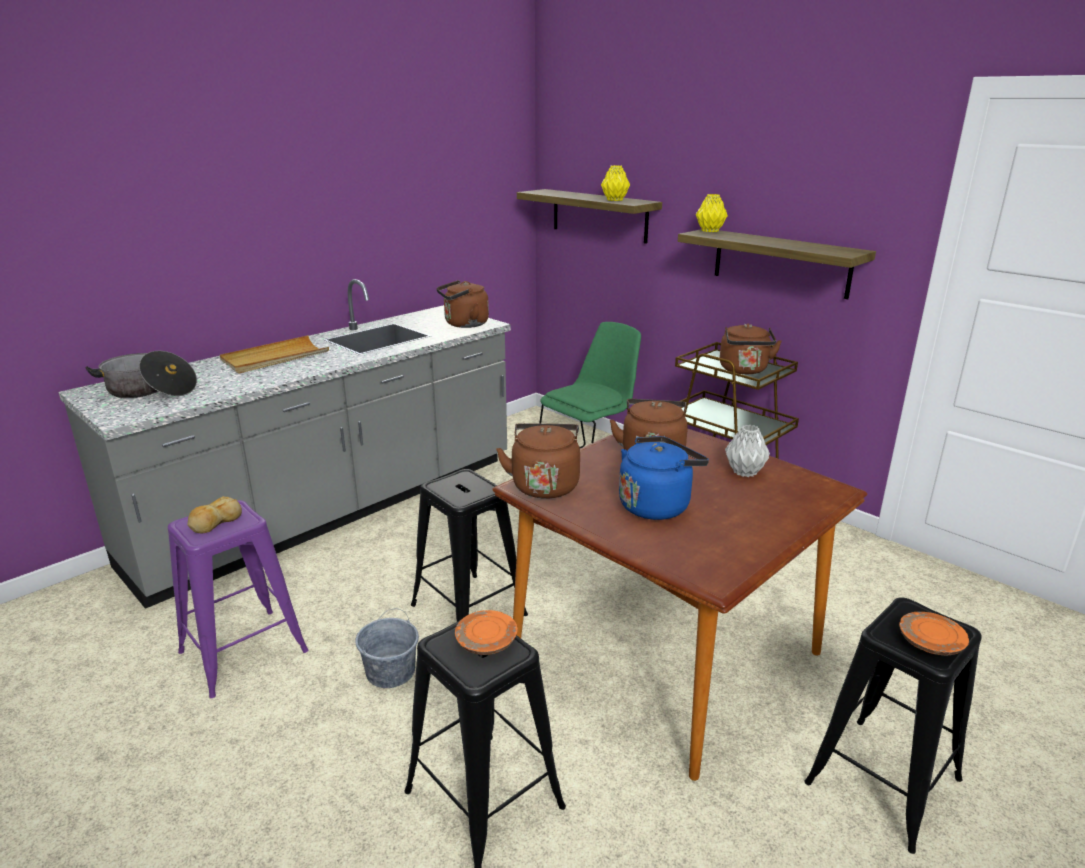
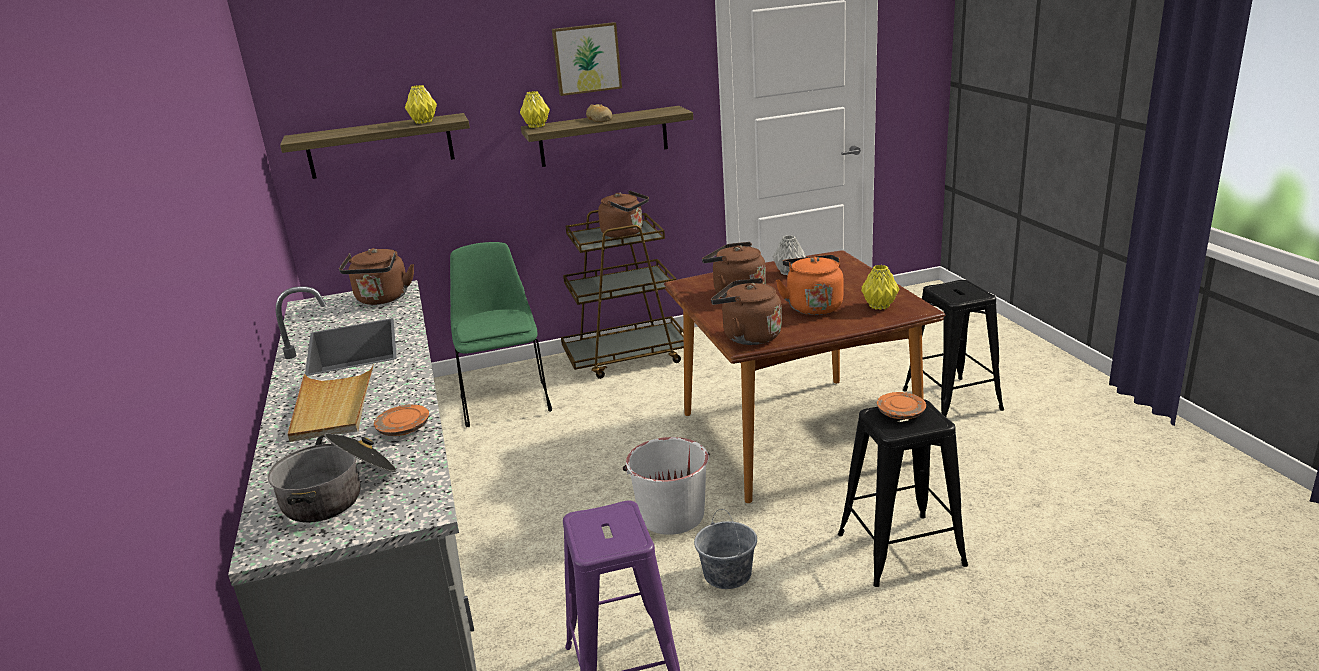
camera: 60 degrees left, 0 degrees up
(215, 522) = (605, 531): bread -> bread (599, 119)
(468, 609) = (671, 515): black stool -> white bucket
(657, 505) = (813, 306): blue kettle -> orange kettle
(697, 548) = (878, 306): none -> yellow vase
(783, 171) = (586, 58): none -> picture
(930, 643) = (969, 292): orange plate -> orange plate (404, 429)

